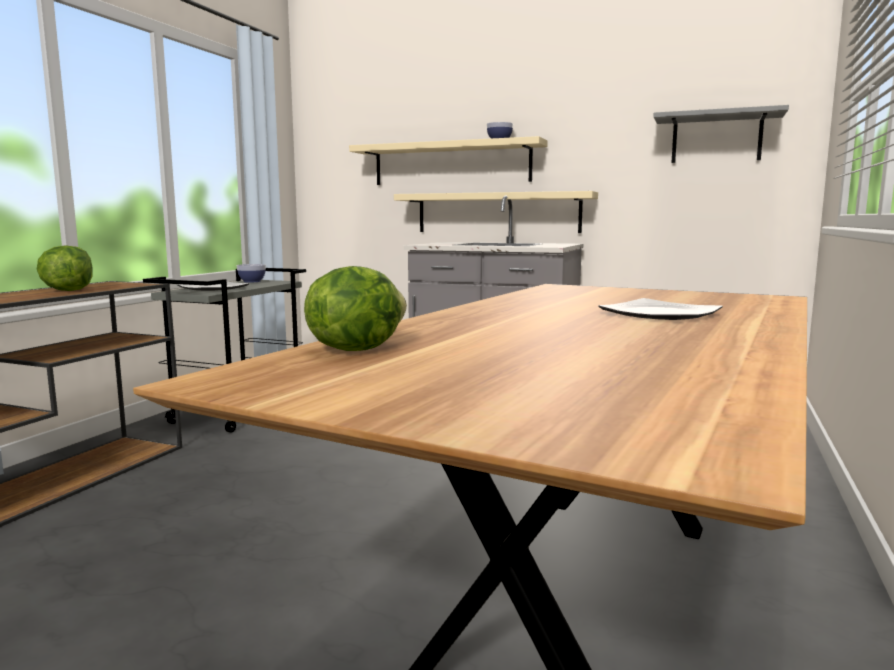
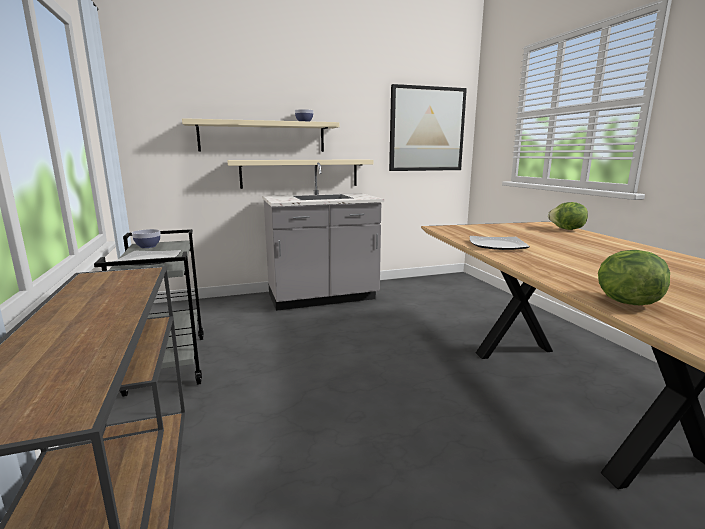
camera: 40 degrees left, 5 degrees up
(68, 290) = (109, 296): lettuce -> lettuce (566, 229)
(658, 314) = (572, 243): plate -> plate (497, 245)
(716, 139) = (426, 129): grey shelf -> picture

